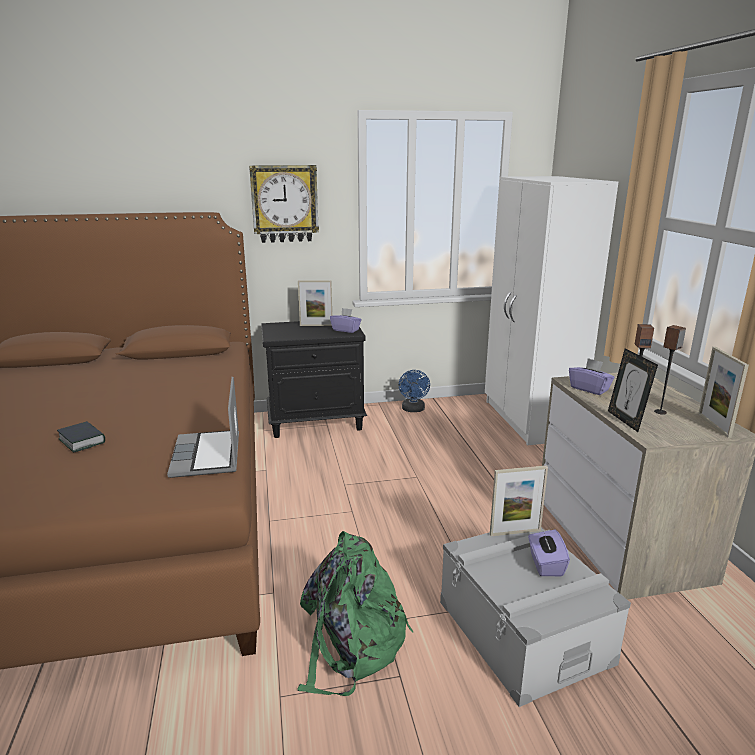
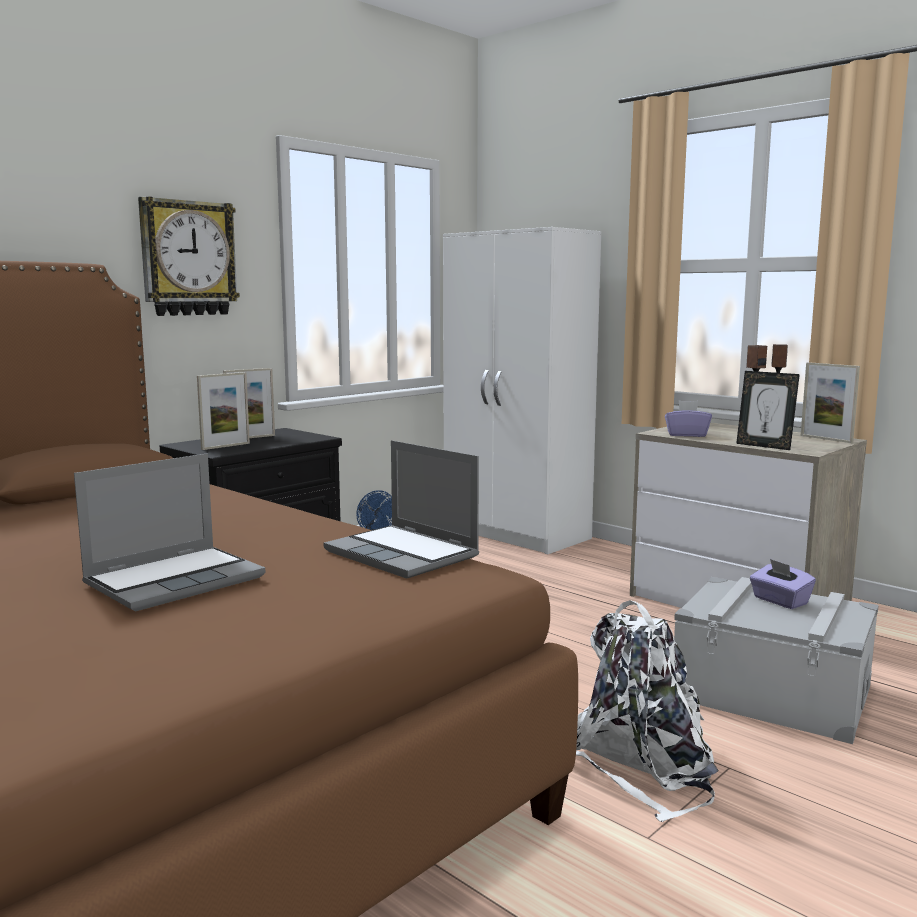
camera: 35 degrees left, 10 degrees down
(82, 441) = (176, 580): book -> laptop
(346, 330) = (304, 436): purple tissue box -> none
(351, 644) = (643, 764): green backpack -> white backpack
(515, 532) = (716, 588): picture frame -> picture frame (225, 446)

